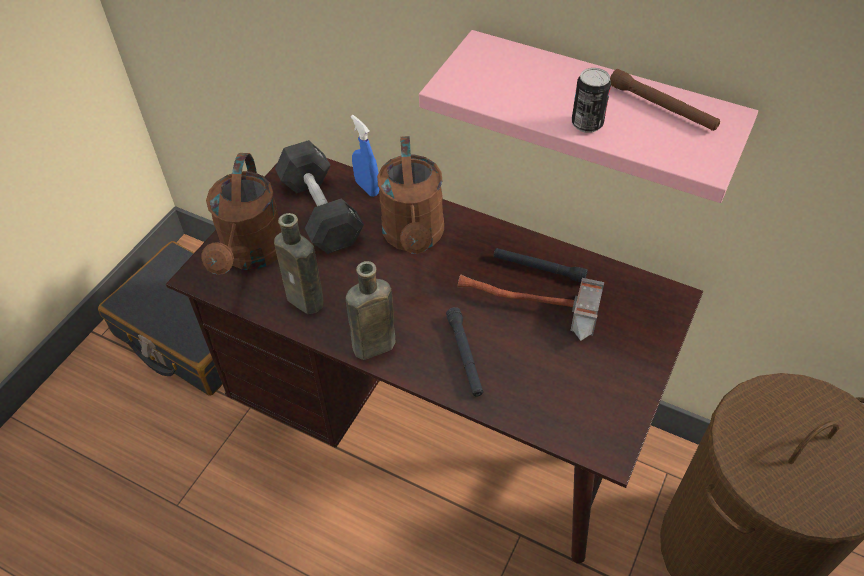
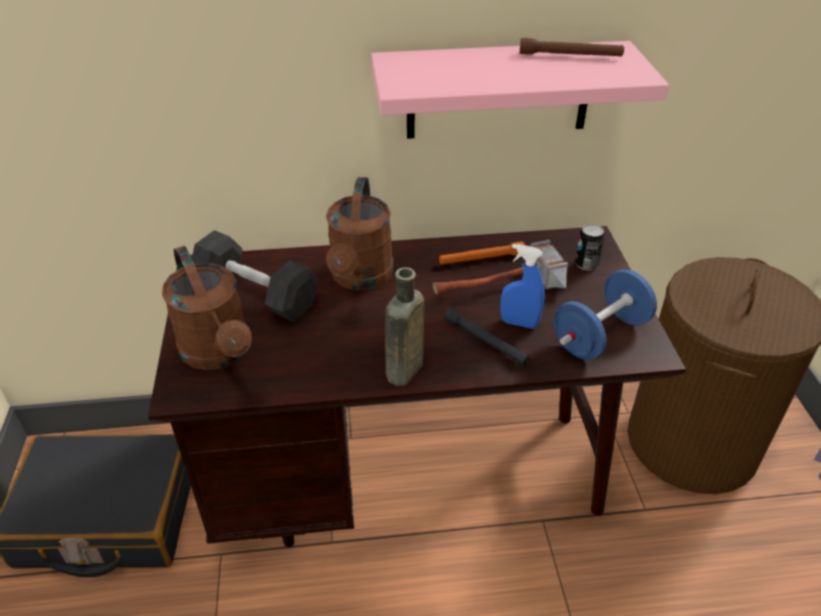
camera: 35 degrees left, 10 degrees down
(307, 301) = (310, 365): brown bottle -> none
(367, 188) = (283, 260): blue spray bottle -> blue spray bottle (519, 323)
(414, 237) = (360, 278): brown watering can -> brown watering can turned 45 degrees clockwise
(539, 268) = (481, 259): black flashlight -> orange flashlight
(575, 405) = (600, 335): none -> blue dumbbell
(587, 124) = (533, 79): can -> can (586, 264)

